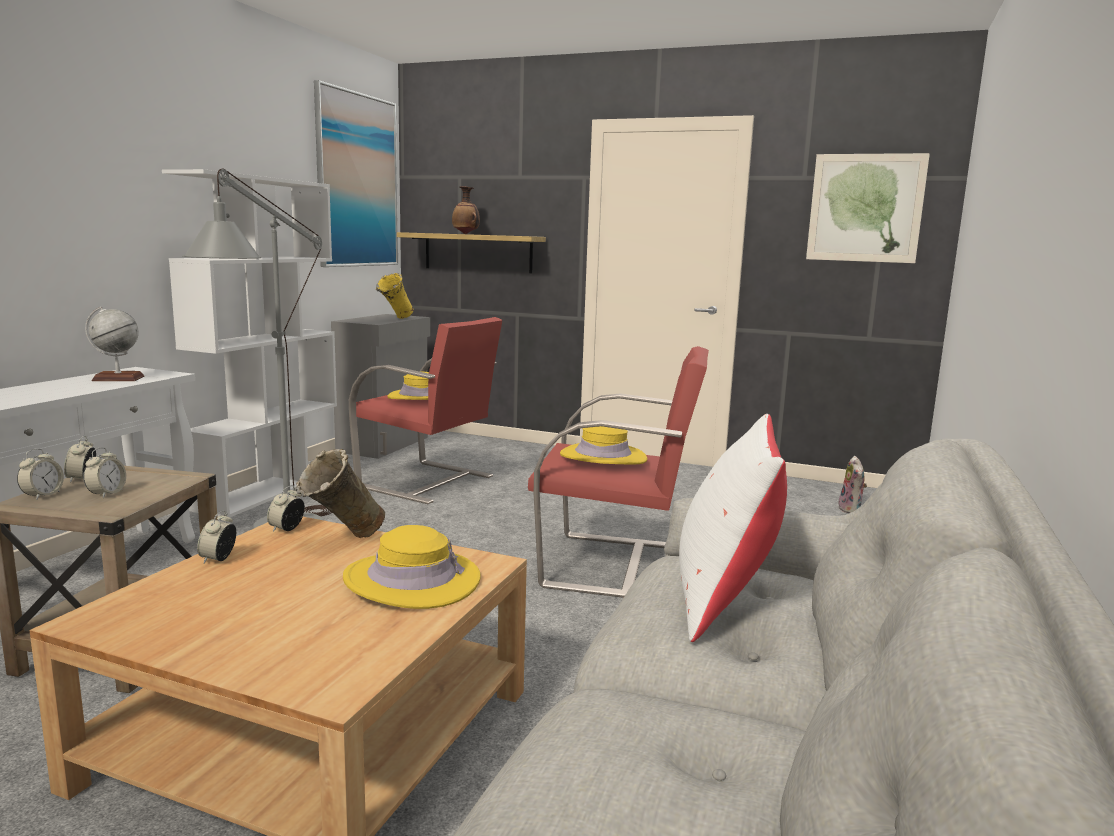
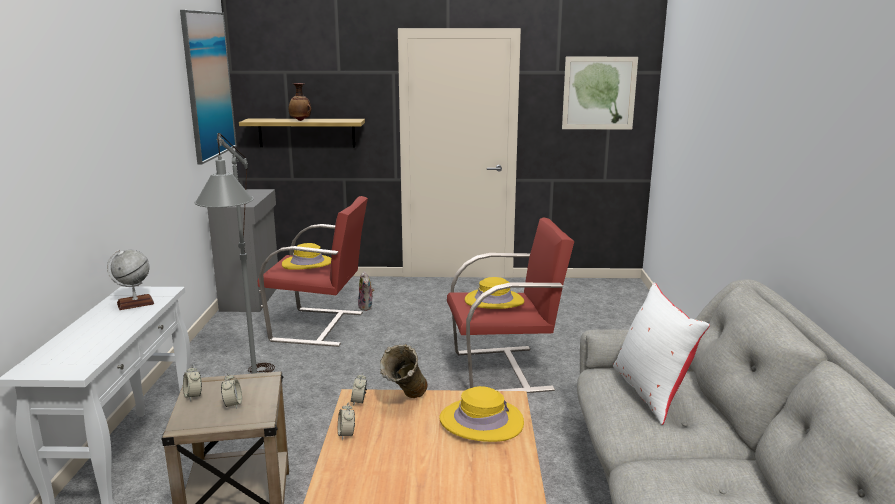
camera: 20 degrees left, 5 degrees up
(42, 495) = (188, 416): alarm clock -> none
(270, 489) = (202, 356): white bookcase -> none
(395, 319) = (254, 196): yellow vase -> none
(851, 510) = (611, 298): plush toy -> plush toy (366, 307)

